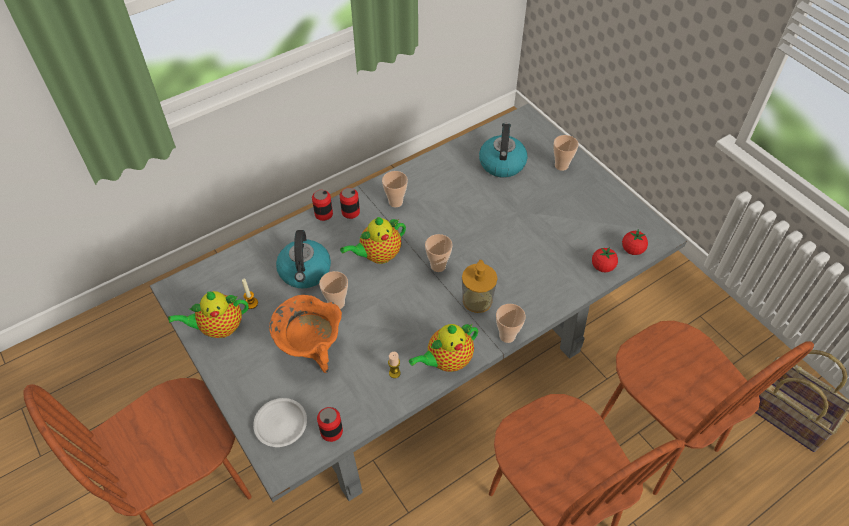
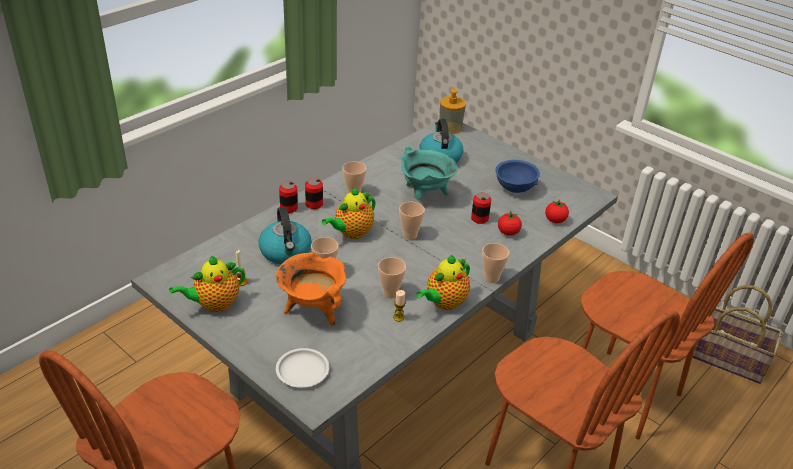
camera: 15 degrees left, 15 degrees down
(331, 431) = (354, 369): can -> can (479, 219)
(469, 215) = (425, 196): none -> turquoise cooking pot
(477, 300) = (455, 255): soap dispenser -> soap dispenser (450, 128)
(561, 165) = (492, 155): cup -> cup (390, 293)
(571, 217) = (514, 189): none -> blue bowl
(632, 250) = (575, 206): tomato -> tomato (508, 232)

